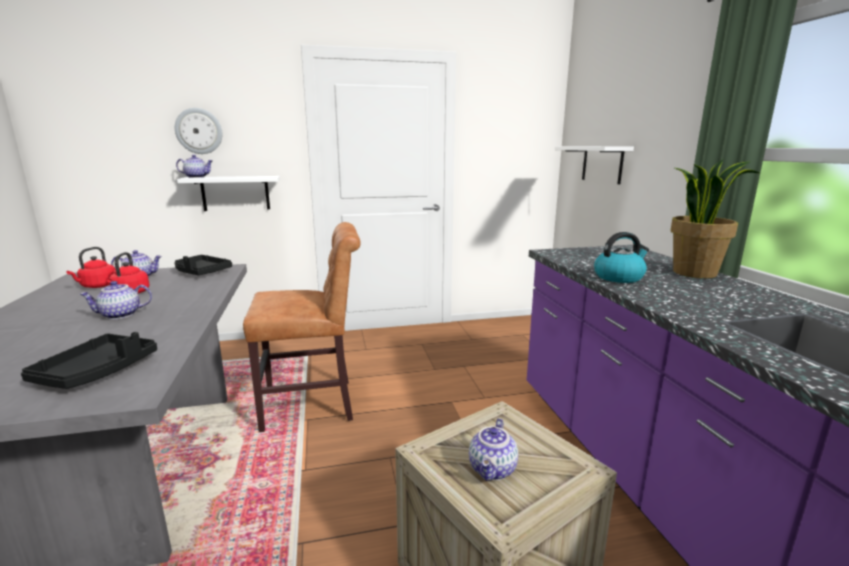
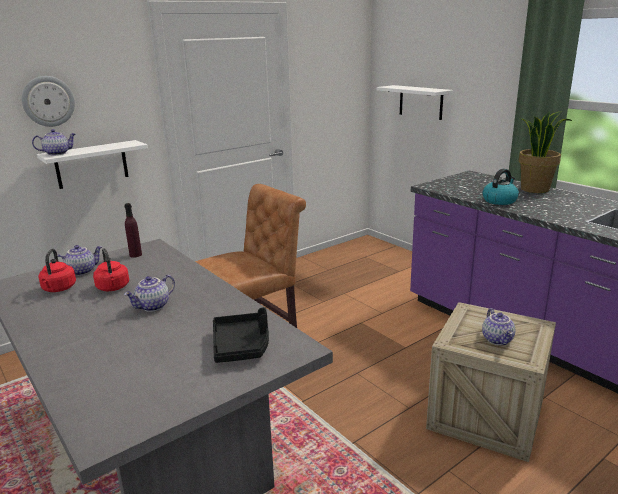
camera: 25 degrees left, 5 degrees up
(201, 272) = (135, 255): black tray -> purple bottle

